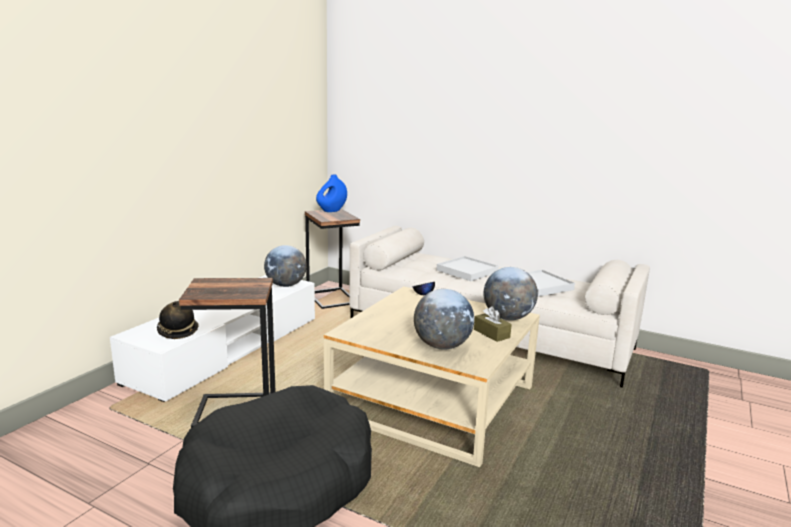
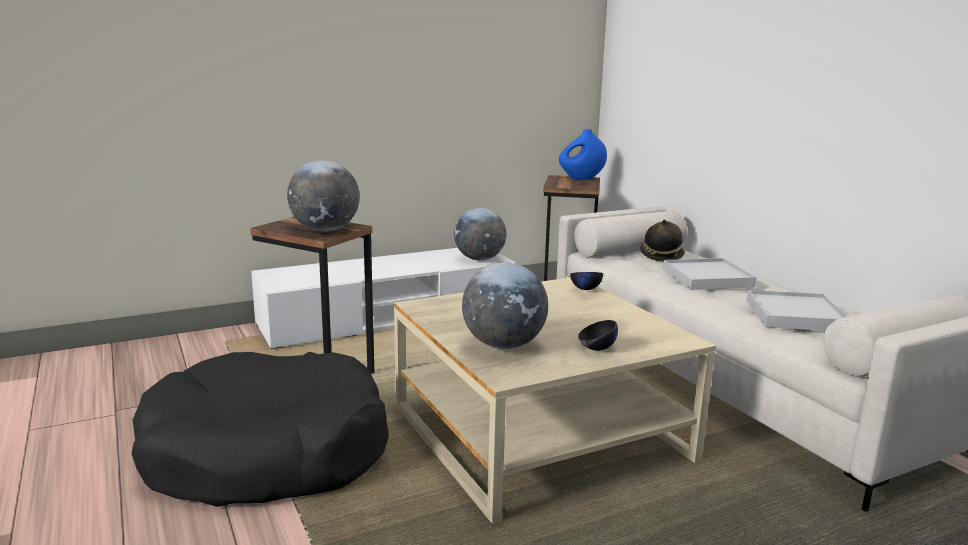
camera: 35 degrees right, 0 degrees up
(178, 331) = (310, 278): hat -> hat (661, 256)
(491, 333) = (596, 349): brown tissue box -> black bowl
(508, 318) = (656, 338): globe -> globe (325, 230)

